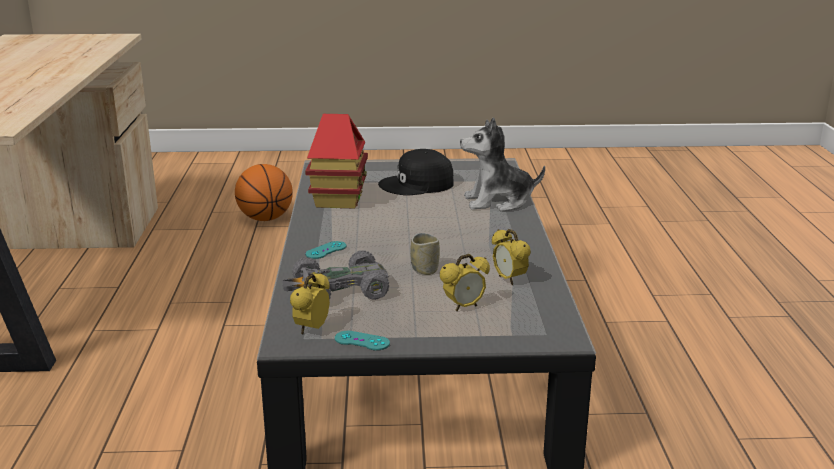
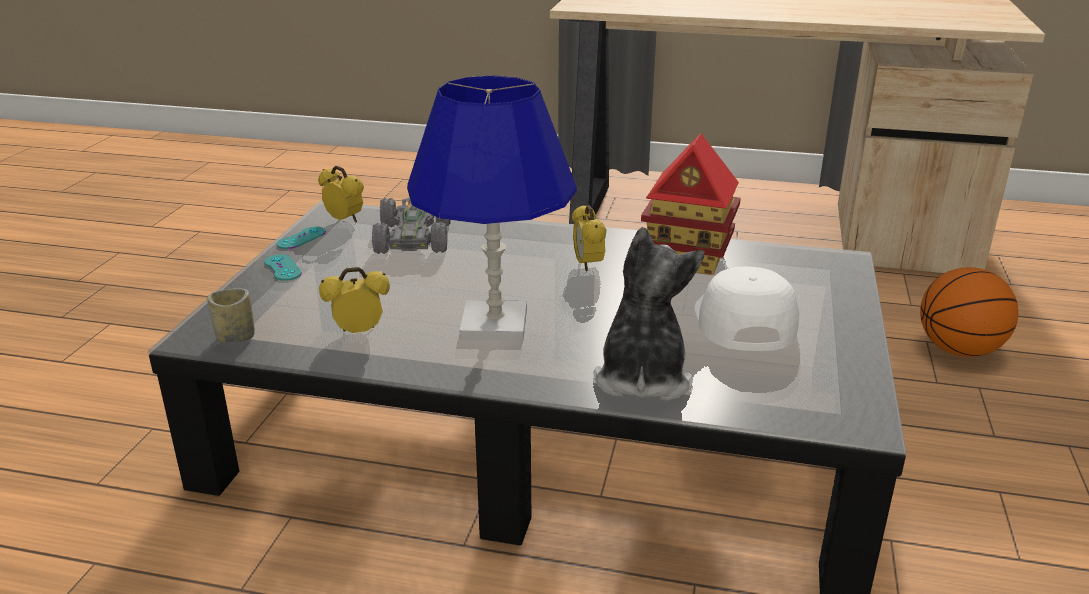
camera: 105 degrees right, 5 degrees up
(326, 250) = (522, 239): turquoise game controller -> turquoise game controller (282, 268)
(417, 184) = (742, 320): black cap -> white cap
(425, 270) = (428, 285): cup -> cup (235, 337)
(464, 307) = (318, 293): alarm clock -> alarm clock (587, 265)
(466, 242) = (495, 323): none -> blue table lamp

